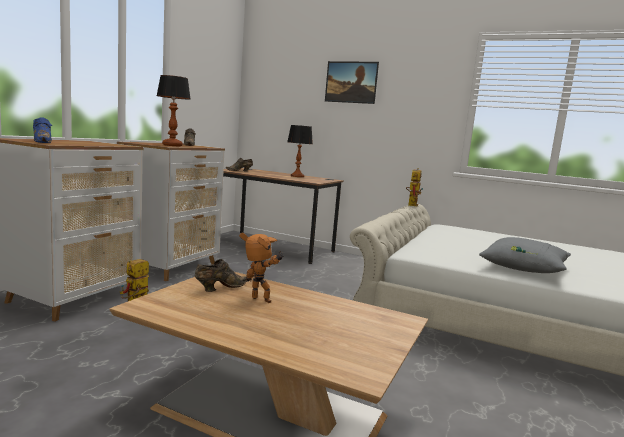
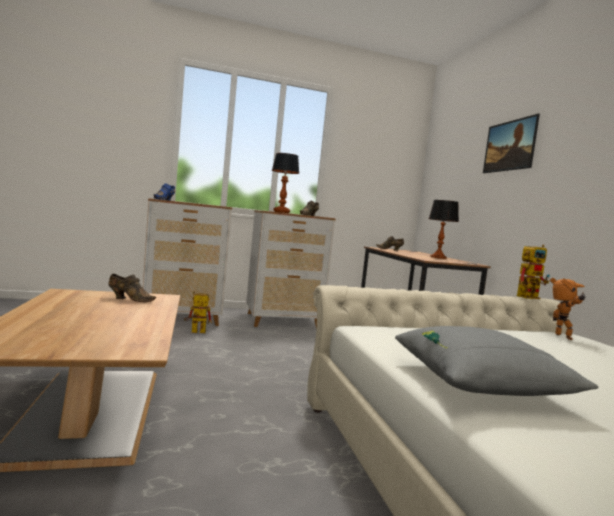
camera: 50 degrees right, 5 degrees down
(259, 301) = (116, 309): toy robot -> toy robot (561, 337)

